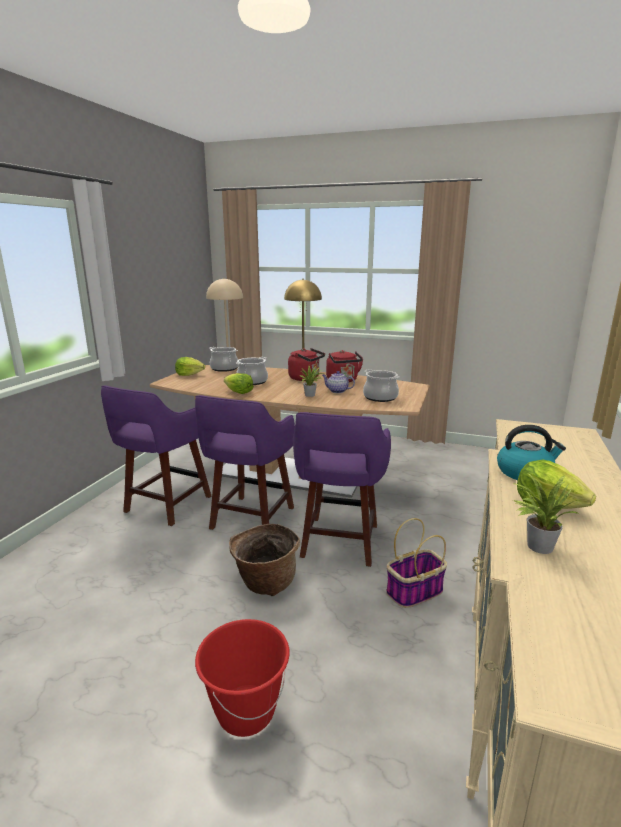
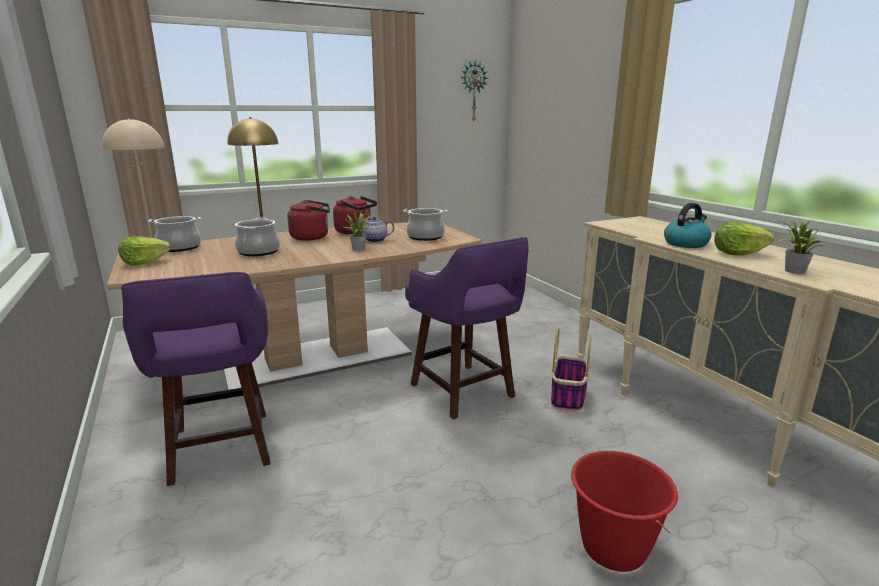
camera: 45 degrees left, 0 degrees up
(238, 392) = (272, 263): lettuce -> none
(250, 520) = (352, 414): purple stool -> none
(265, 582) = (460, 454): basket -> none
(542, 255) = (473, 91): none -> wall clock

